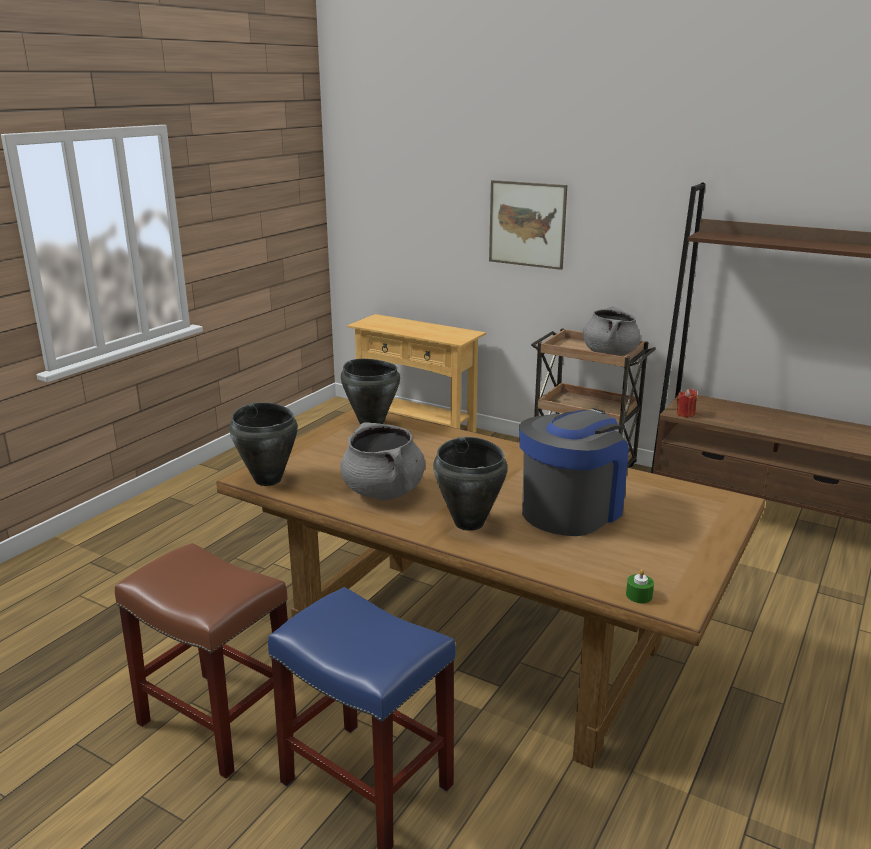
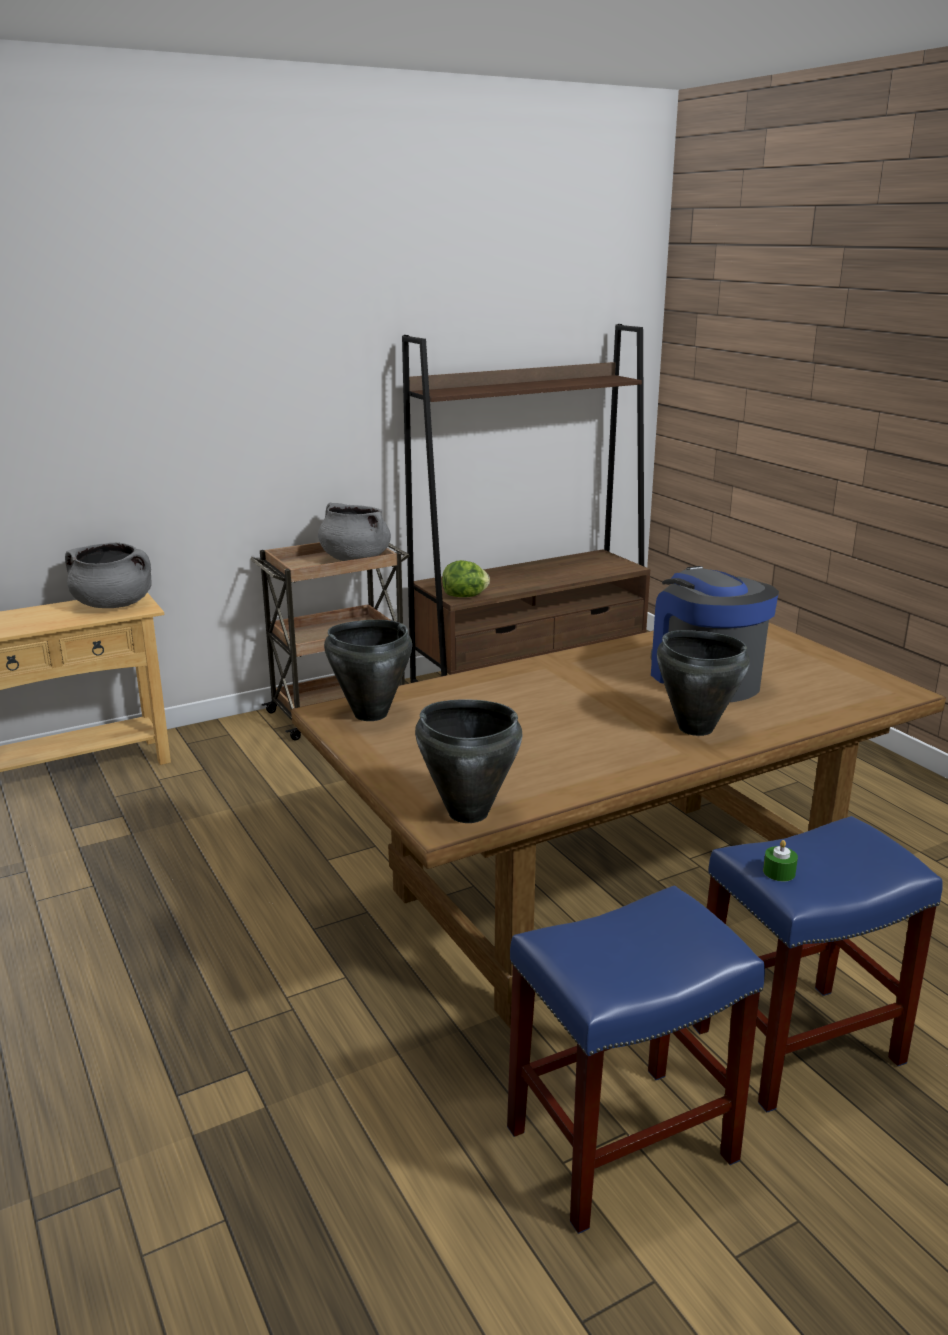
camera: 60 degrees left, 0 degrees up
(215, 721) = (620, 1146): brown stool -> blue stool
(384, 492) = (579, 751): grey cooking pot -> grey cooking pot (113, 605)
(527, 224) = (180, 421): picture -> none
(639, 595) = (881, 699): green candle -> green candle (779, 872)
(685, 414) = (465, 596): red candle -> lettuce

